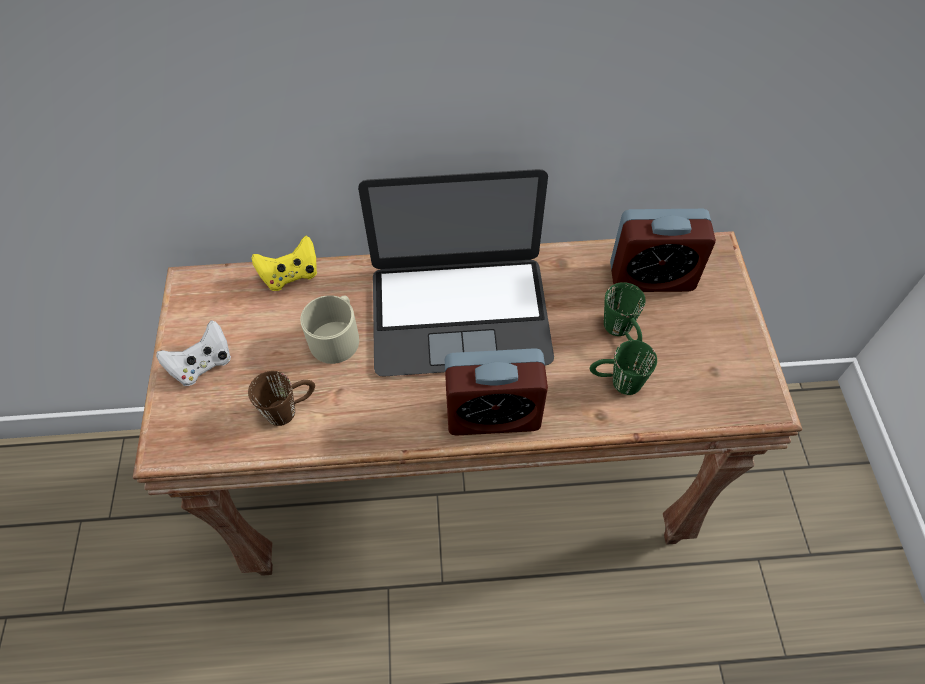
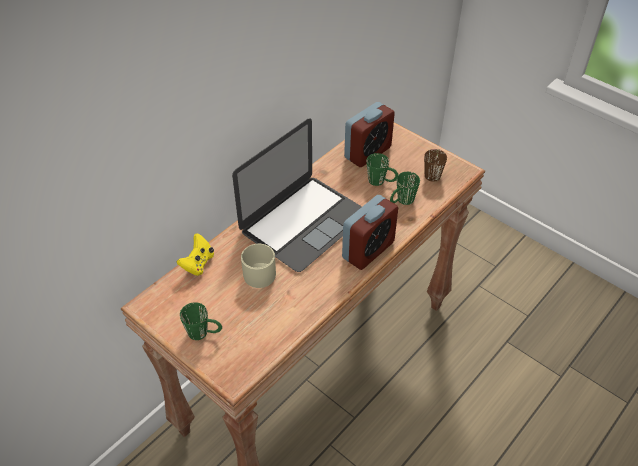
camera: 45 degrees left, 10 degrees down
(202, 364) = (204, 333): white game controller -> green mug
(290, 408) = (274, 316): brown mug -> brown mug (433, 172)

